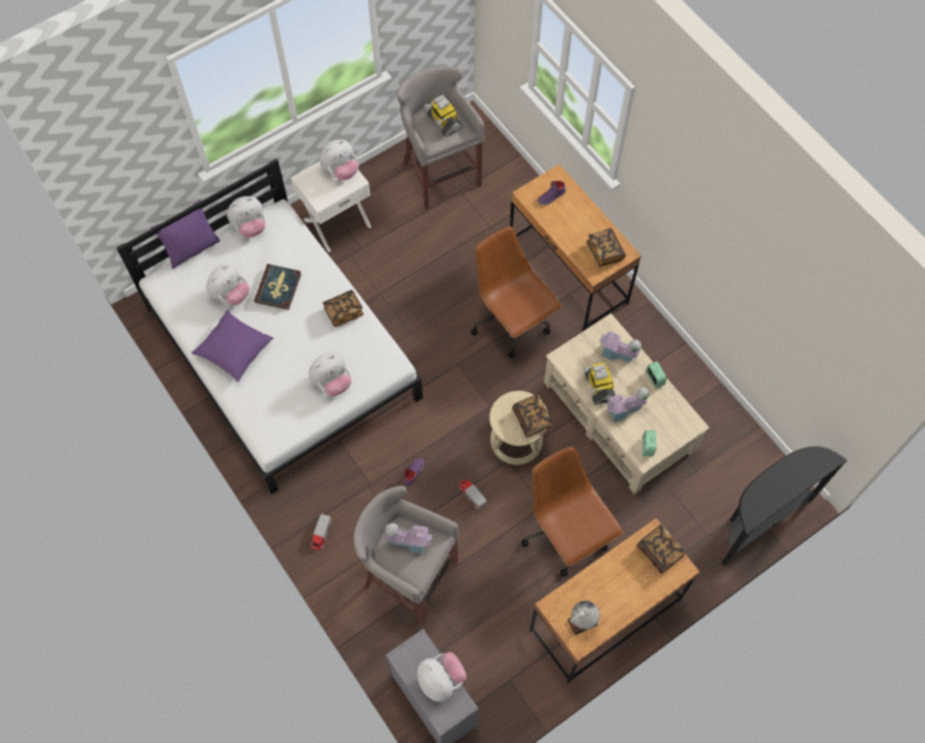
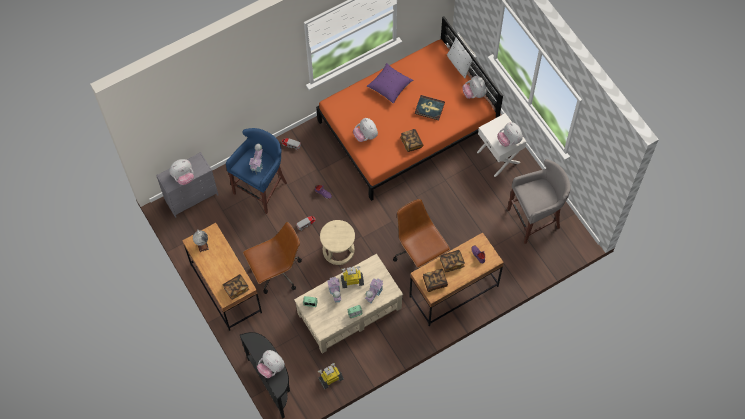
camera: 95 degrees right, 0 degrees up
(191, 248) = (460, 64): purple pillow -> white pillow
(230, 295) = (427, 84): plush toy -> plush toy (271, 367)
(283, 352) = (407, 126): white bed -> orange bed
(408, 575) = (262, 188): grey stool -> blue stool
(443, 122) = (538, 196): toy robot -> toy robot (330, 378)
(511, 322) = (419, 254): brown office chair -> brown office chair turned 90 degrees counterclockwise
(531, 419) = (335, 242): book -> book (451, 263)

